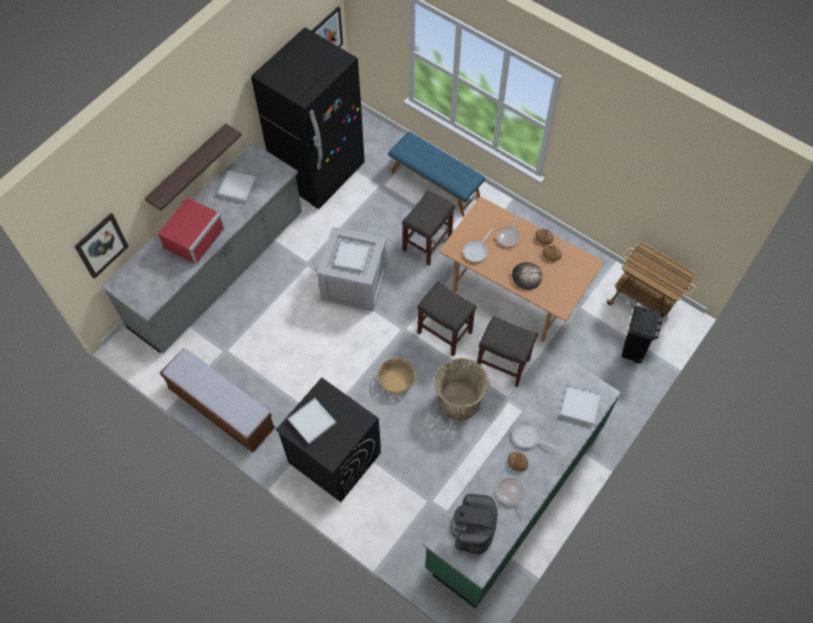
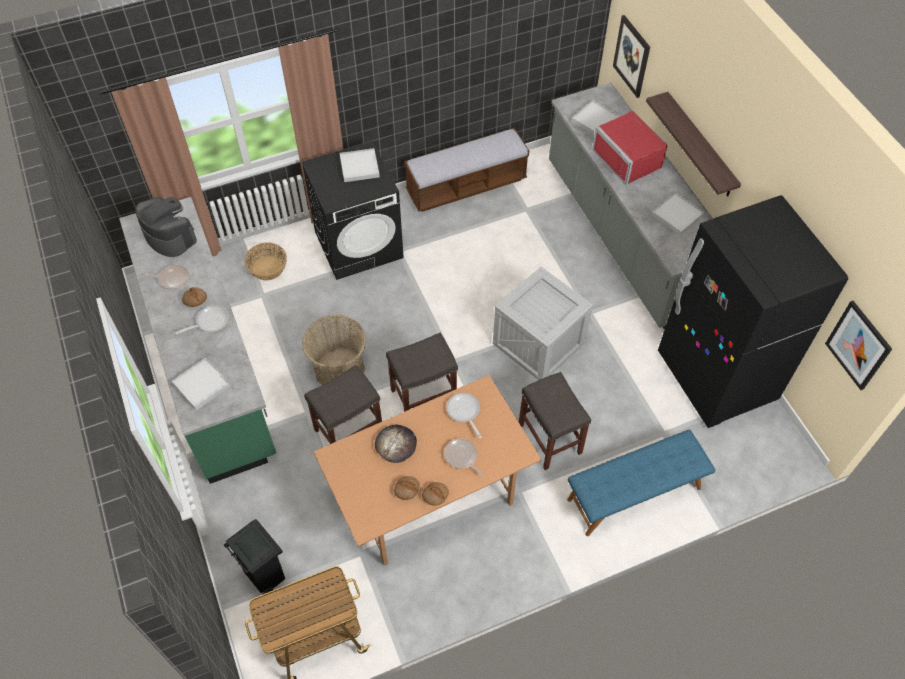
camera: 120 degrees right, 5 degrees down
(352, 257) = (542, 307): white tray -> white tray (595, 120)
(396, 381) = (399, 327): basket -> basket (267, 268)

